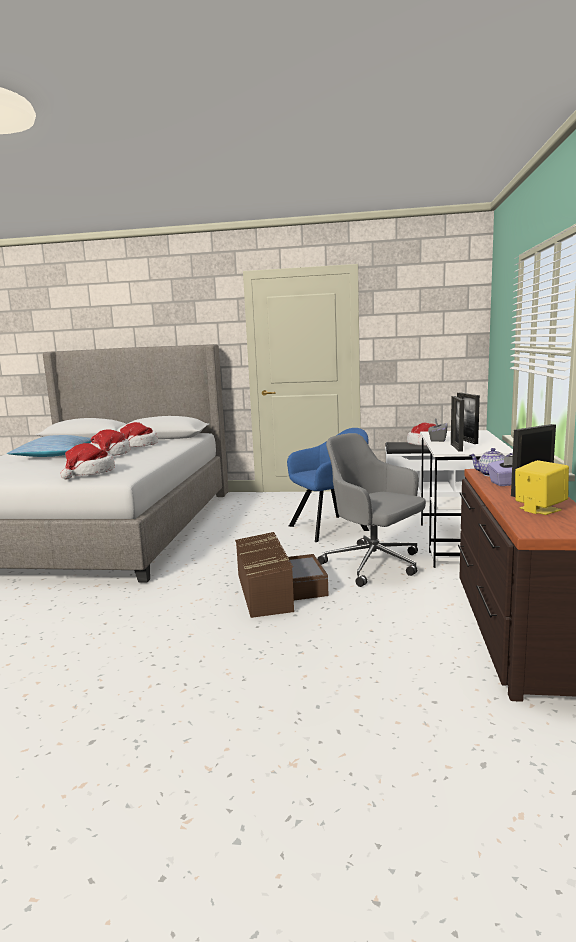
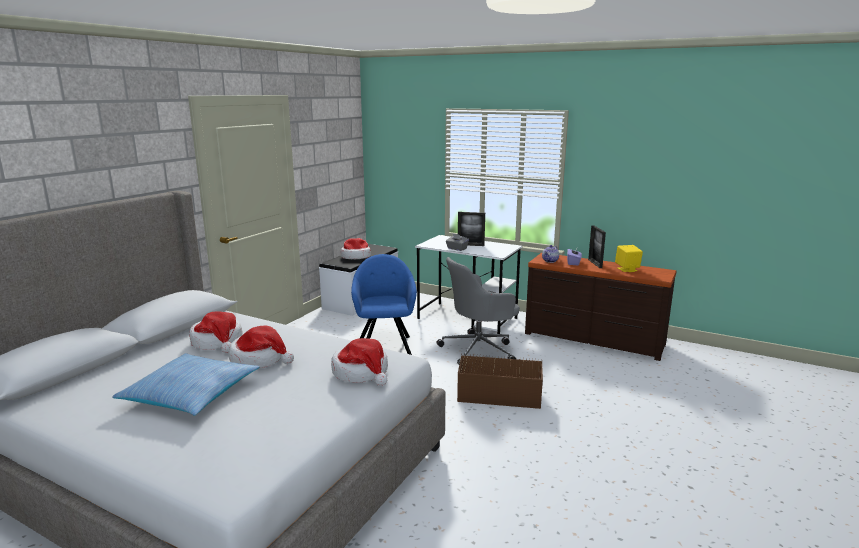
camera: 70 degrees left, 5 degrees up
(456, 447) = (489, 251): picture frame -> none

